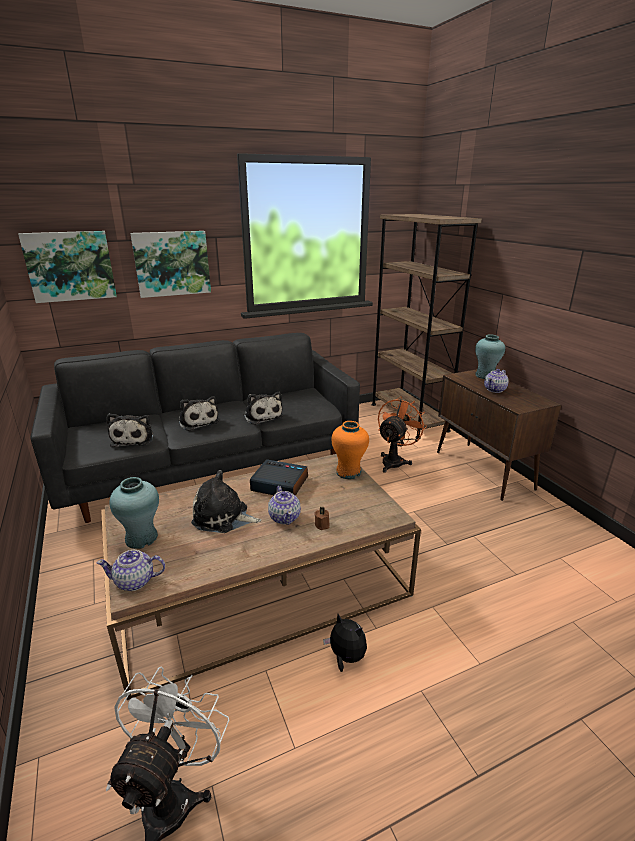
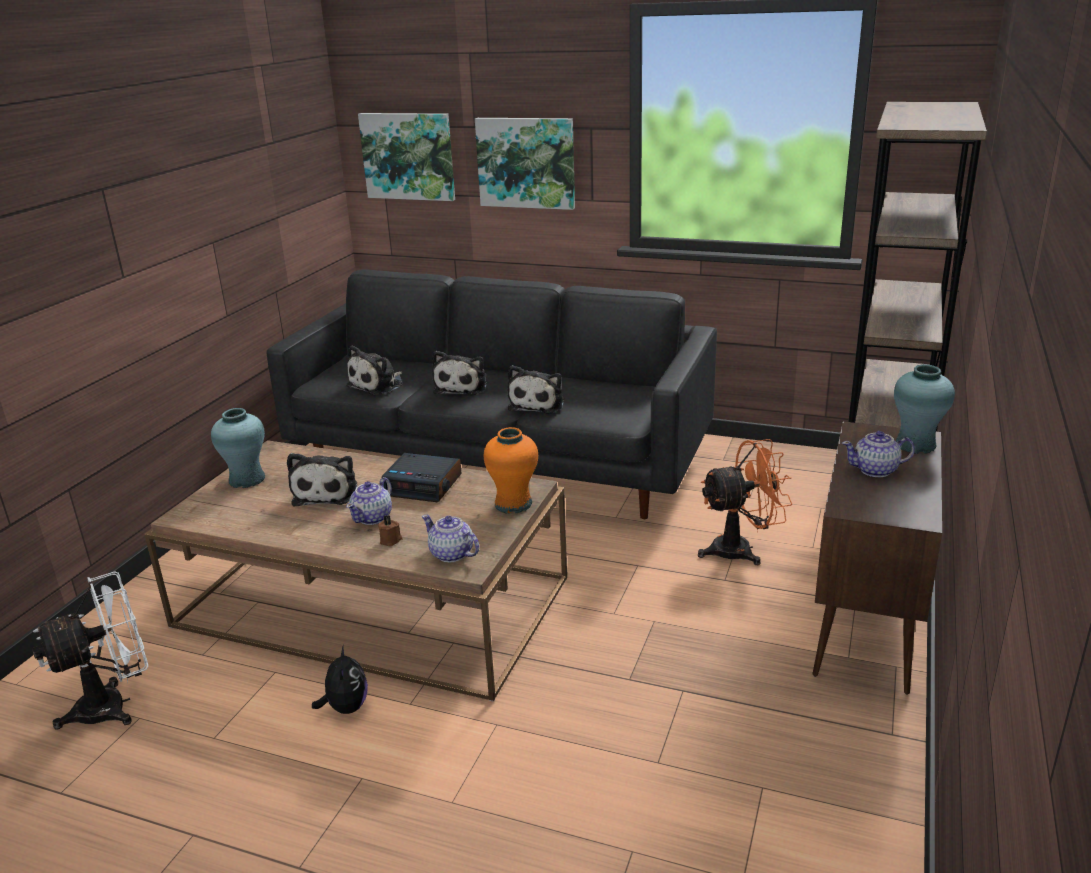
camera: 45 degrees right, 0 degrees up
(135, 581) = (193, 510): teapot -> teapot (451, 554)
(223, 517) = (327, 492): plush toy -> plush toy turned 150 degrees counterclockwise
(279, 484) = (424, 485): alarm clock -> alarm clock turned 135 degrees clockwise

